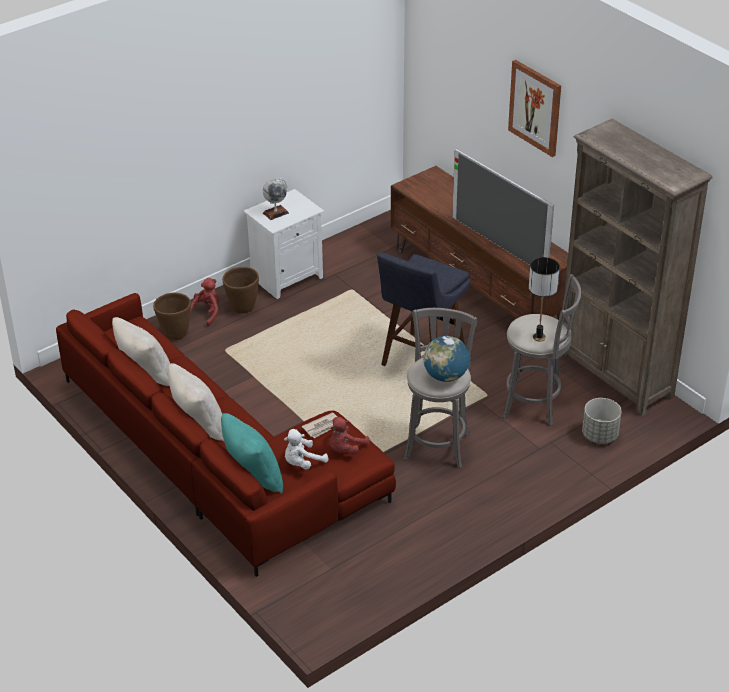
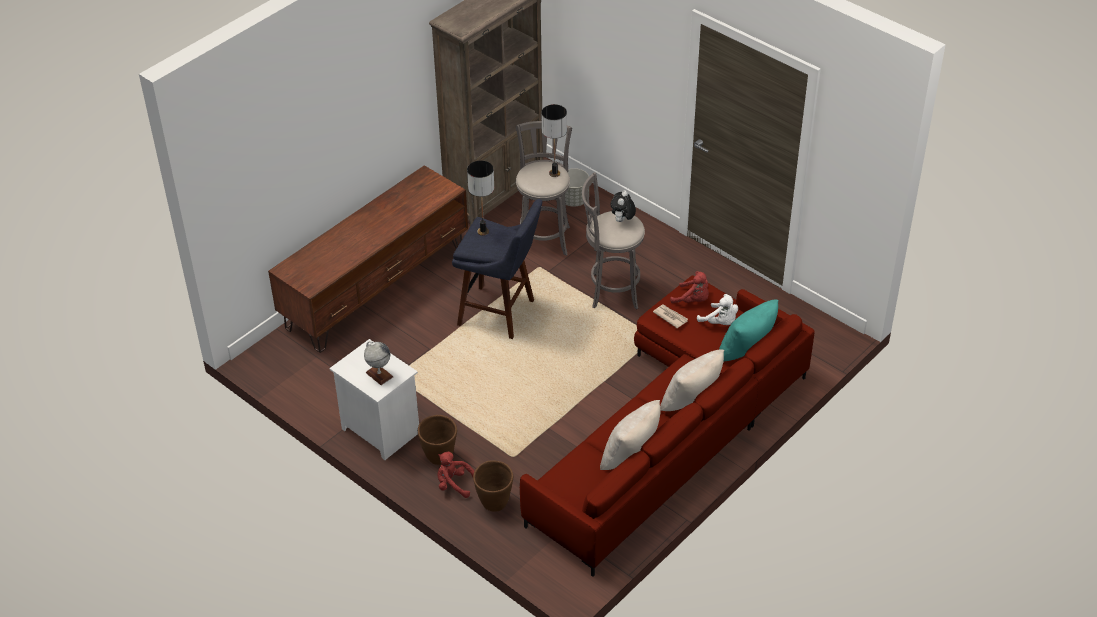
camera: 100 degrees left, 5 degrees up
(439, 271) = (483, 231): none -> table lamp
(445, 376) = (622, 221): globe -> plush toy
(498, 245) = (409, 215): television -> none
(535, 107) = (357, 95): picture -> none

